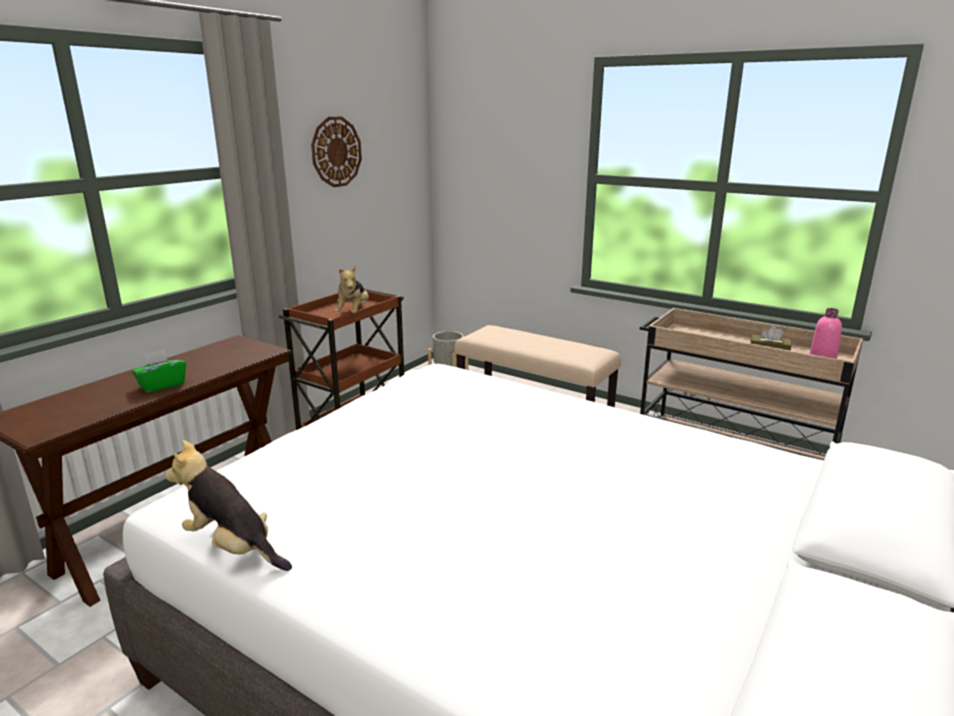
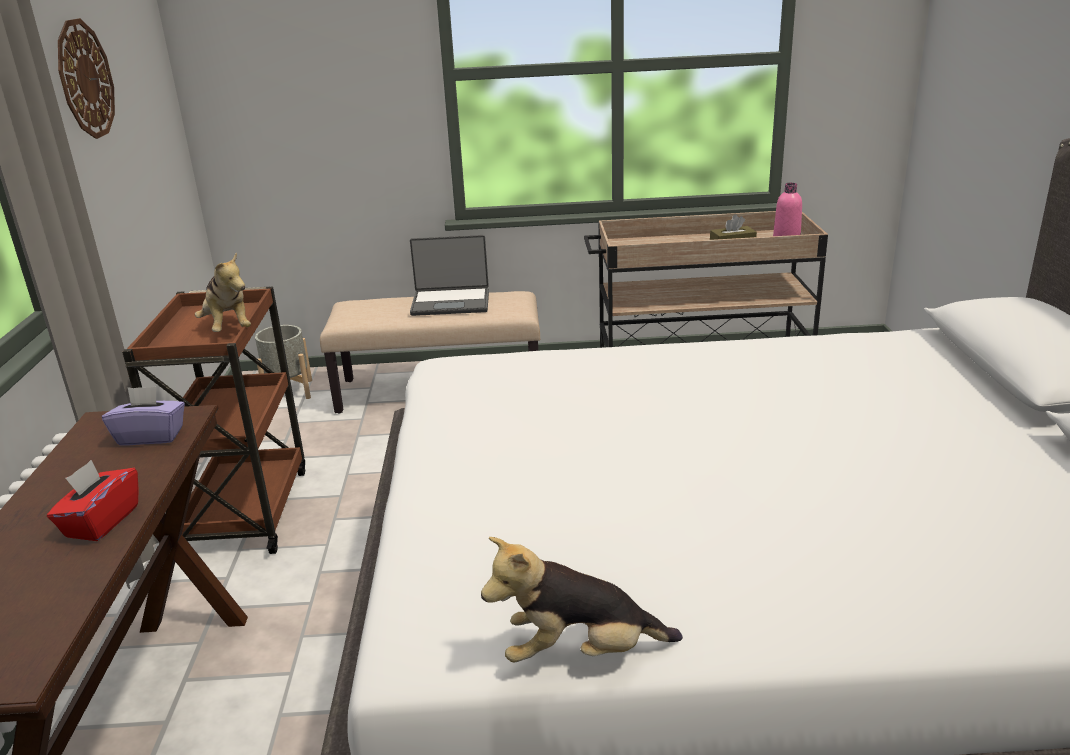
camera: 35 degrees left, 5 degrees up
(162, 385) = (101, 522): green tissue box -> red tissue box
(241, 355) = (151, 436): none -> purple tissue box
(549, 343) = (451, 303): none -> laptop

